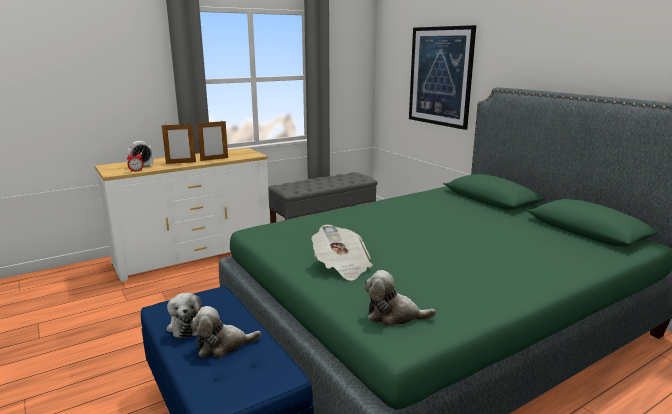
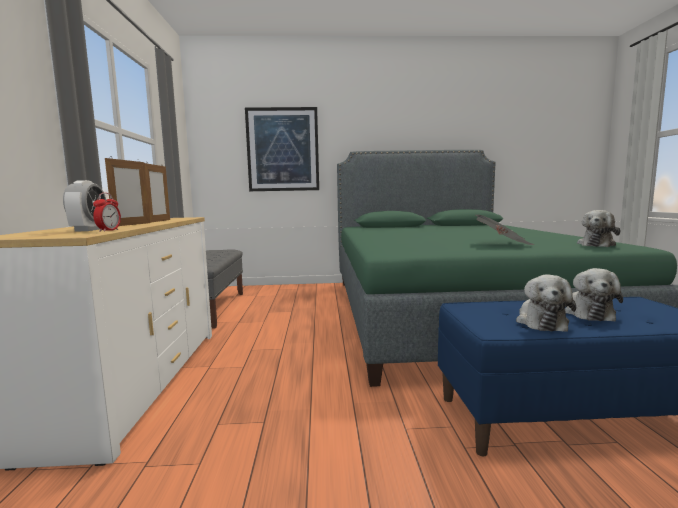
camera: 60 degrees left, 10 degrees down
(187, 325) = (541, 322): plush toy -> plush toy turned 90 degrees clockwise

